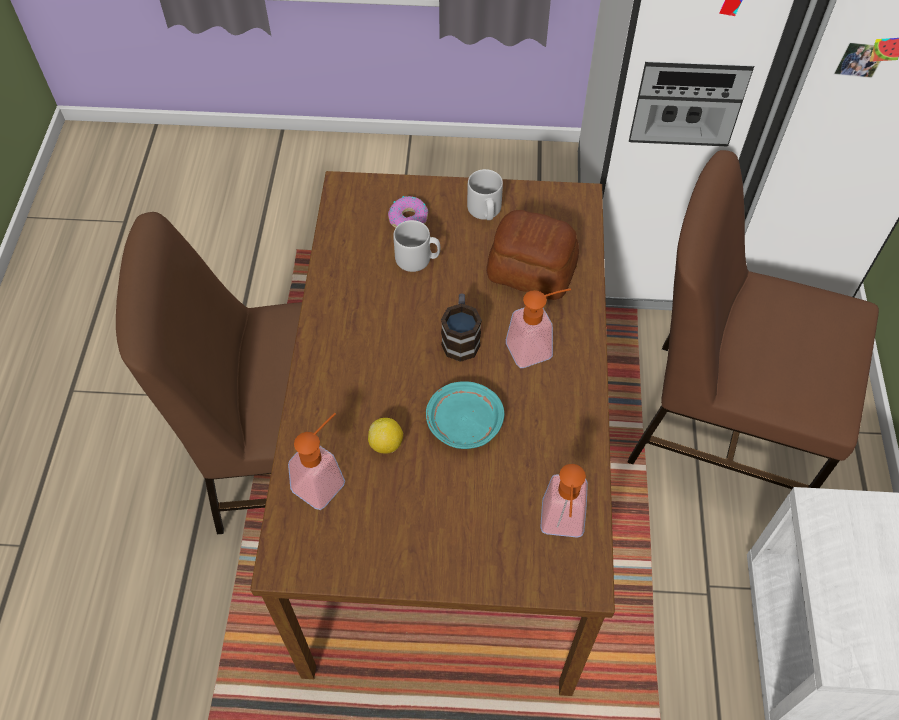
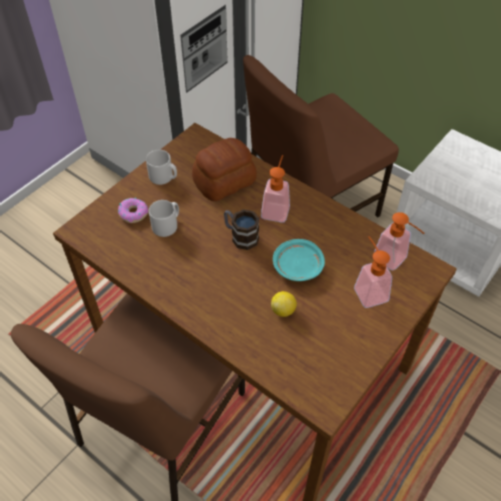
camera: 55 degrees left, 5 degrees down
(324, 480) = (284, 355): soap dispenser -> soap dispenser (368, 290)

